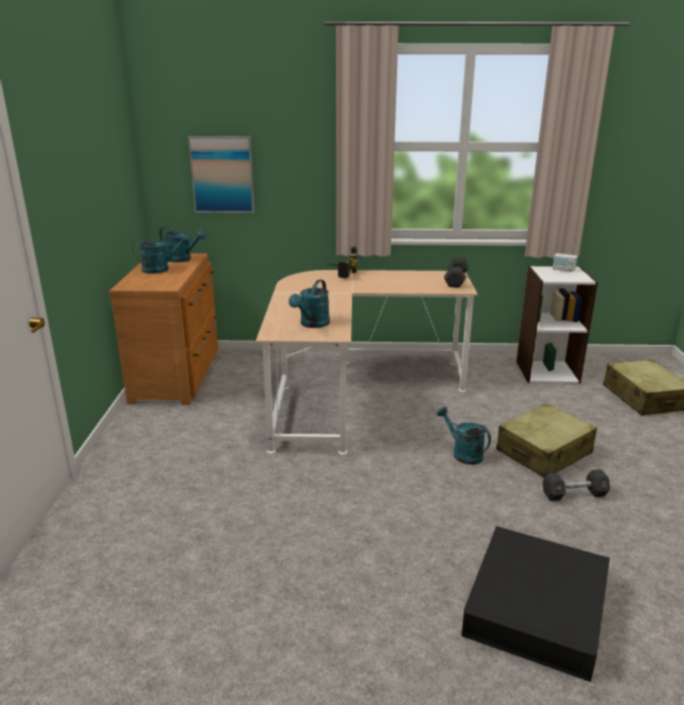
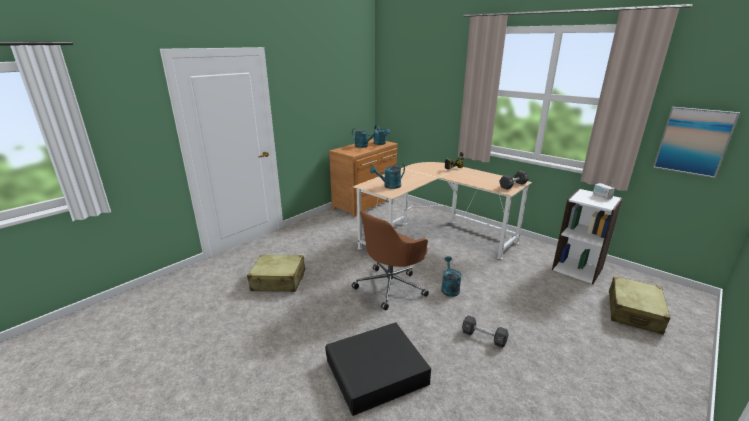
camera: 40 degrees right, 0 degrees up
(222, 175) = (409, 101): picture -> picture (693, 141)
(394, 486) = (391, 286): none -> brown office chair
(544, 452) = (500, 309): beige suitcase -> beige suitcase (278, 281)

